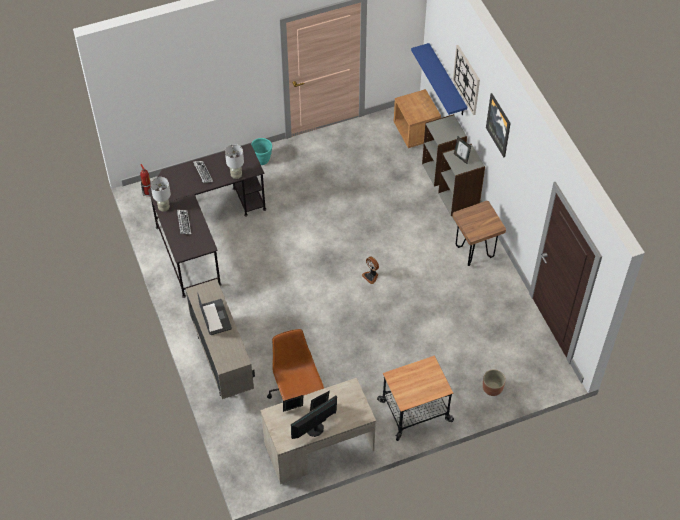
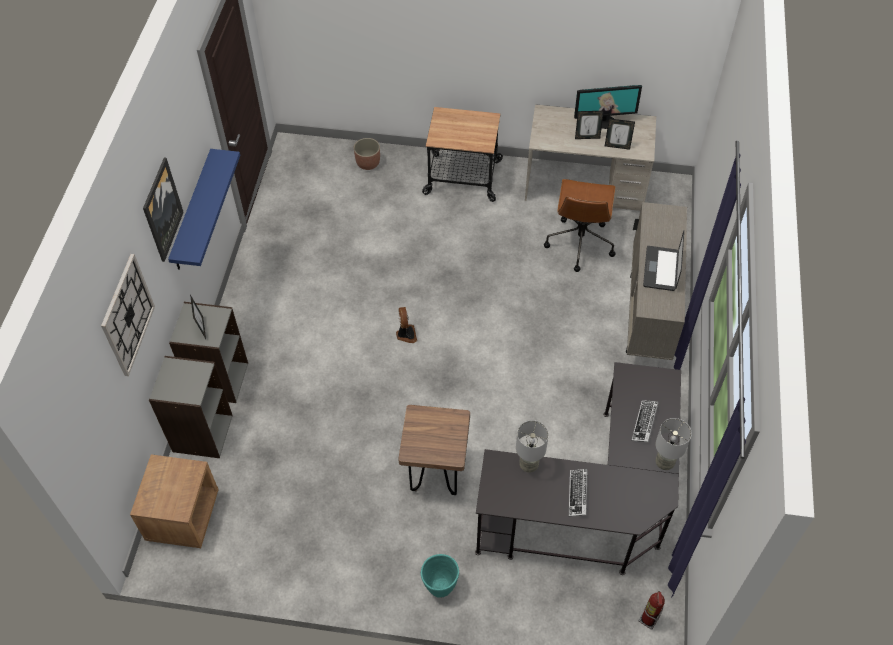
camera: 150 degrees left, 0 degrees up
(447, 81) = (123, 413): blue shelf -> blue shelf (193, 211)
(474, 252) = (261, 304): brown stool -> brown stool (435, 475)

